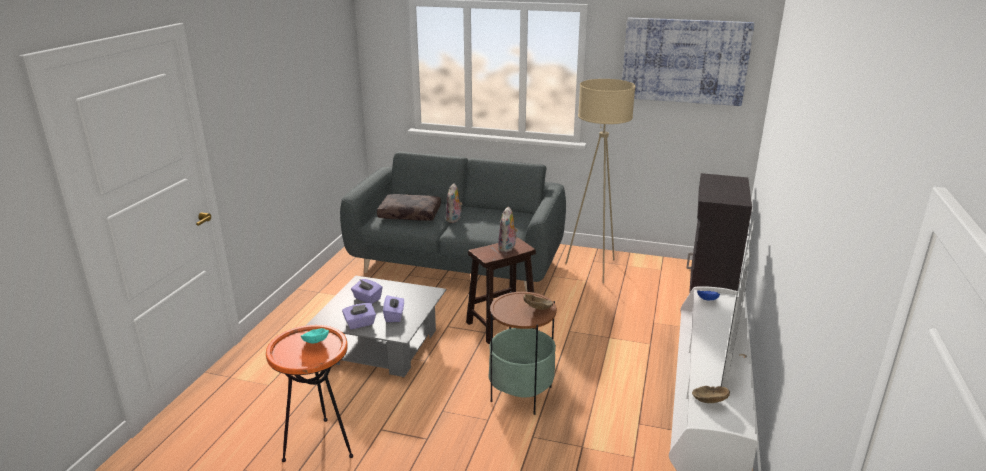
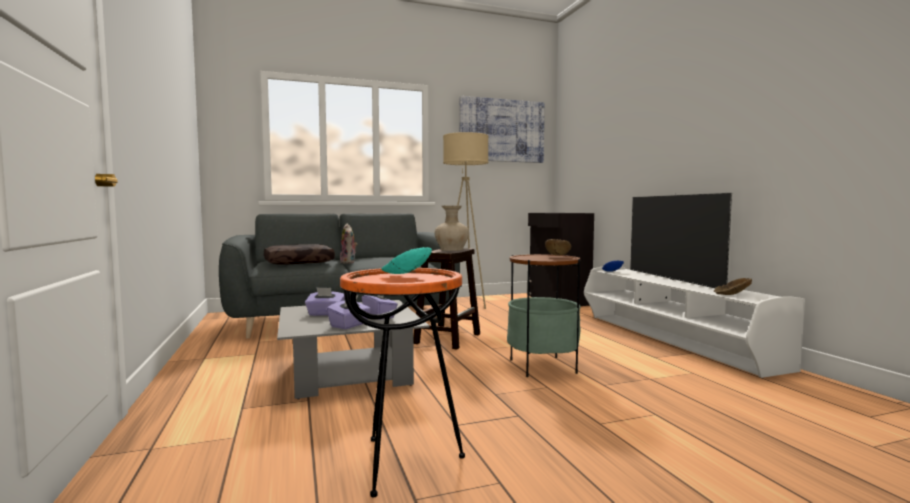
camera: 35 degrees left, 20 degrees down
(507, 248) = (451, 249): plush toy -> beige vase

